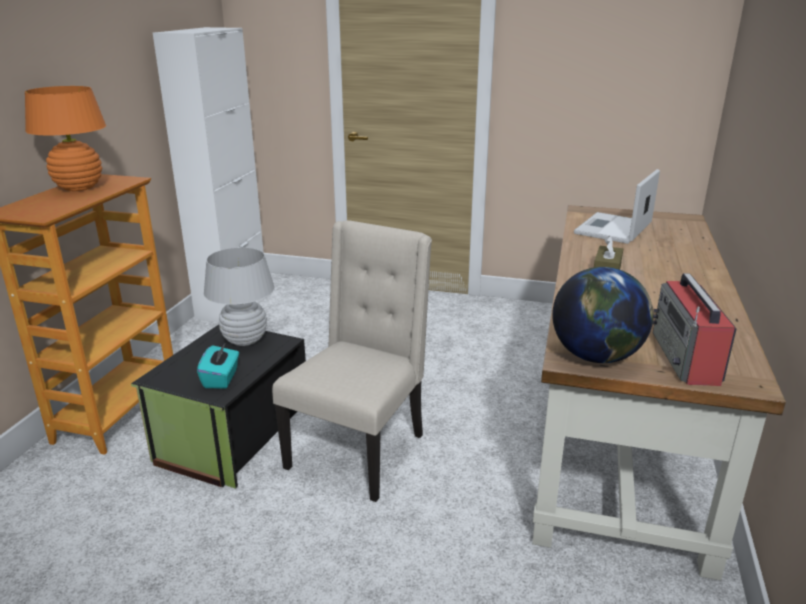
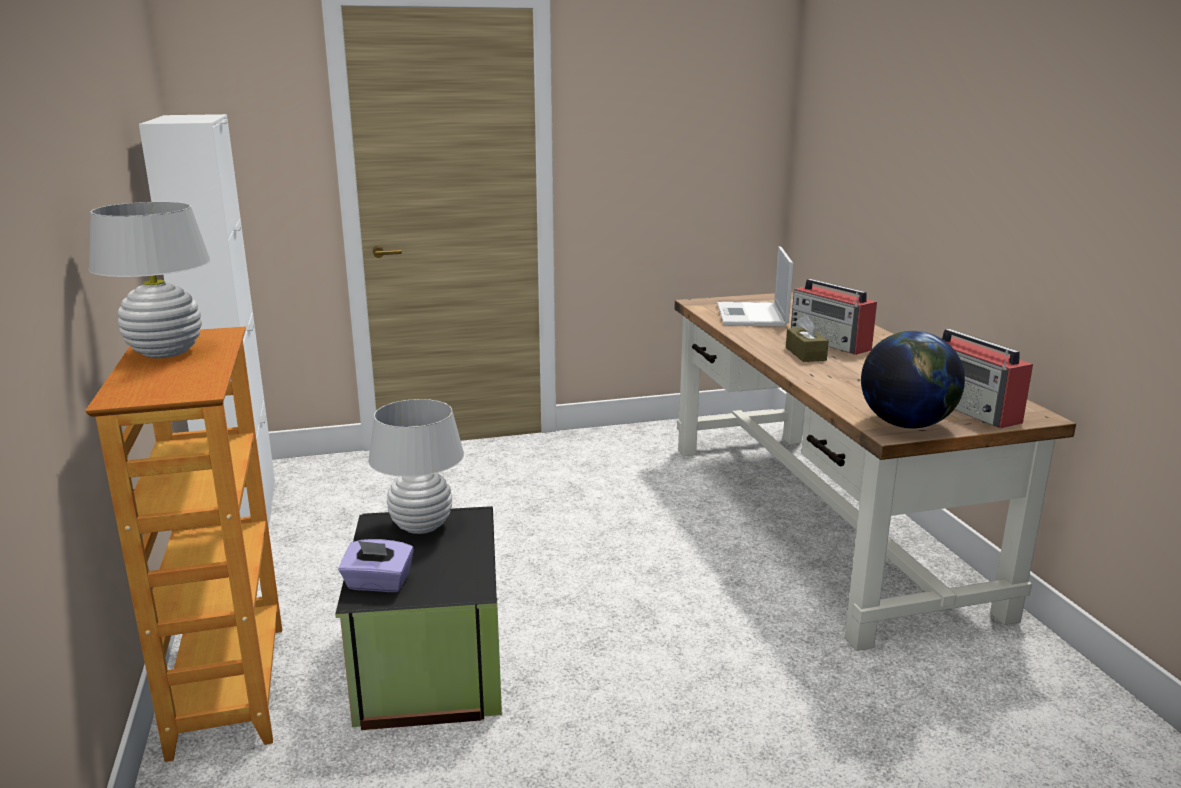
camera: 30 degrees left, 5 degrees down
(79, 188) = (165, 352): orange table lamp -> white table lamp
(174, 371) = (378, 583): none -> purple tissue box
(221, 379) = (451, 574): turquoise tissue box -> none
(359, 451) = (600, 626): beige chair -> none
(647, 266) = (830, 343): none -> radio

